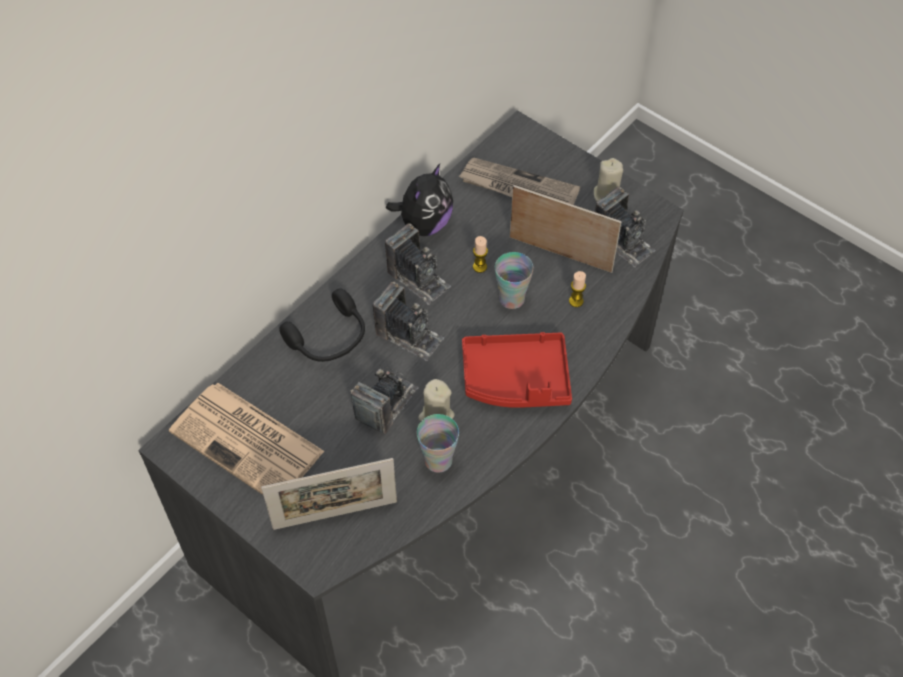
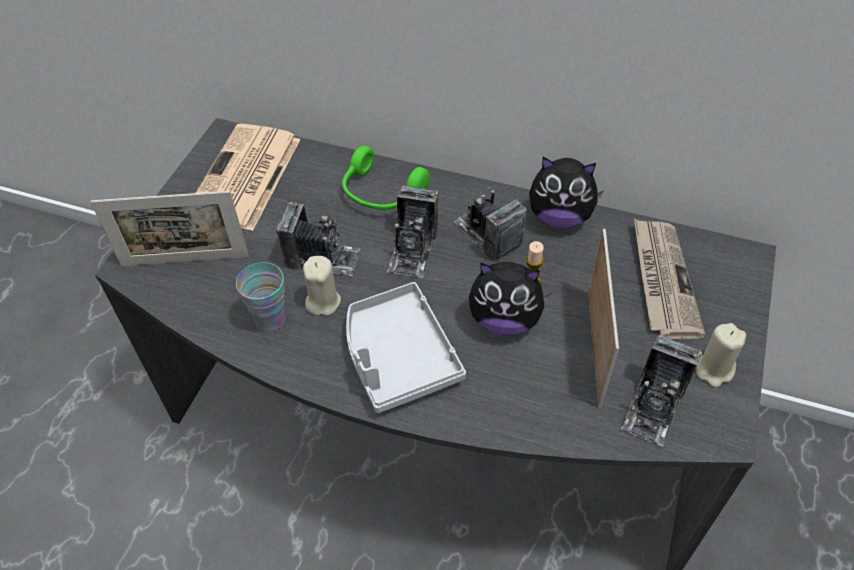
camera: 70 degrees right, 5 degrees down
(329, 338) = (380, 193): black headphones -> green headphones
(335, 515) = (185, 260): picture frame -> picture frame turned 60 degrees counterclockwise
(418, 278) = (487, 234): camera -> camera turned 120 degrees clockwise
(511, 299) = (504, 320): cup -> plush toy
(516, 379) = (398, 356): red tray -> grey tray
(576, 301) = (535, 382): candle -> none

